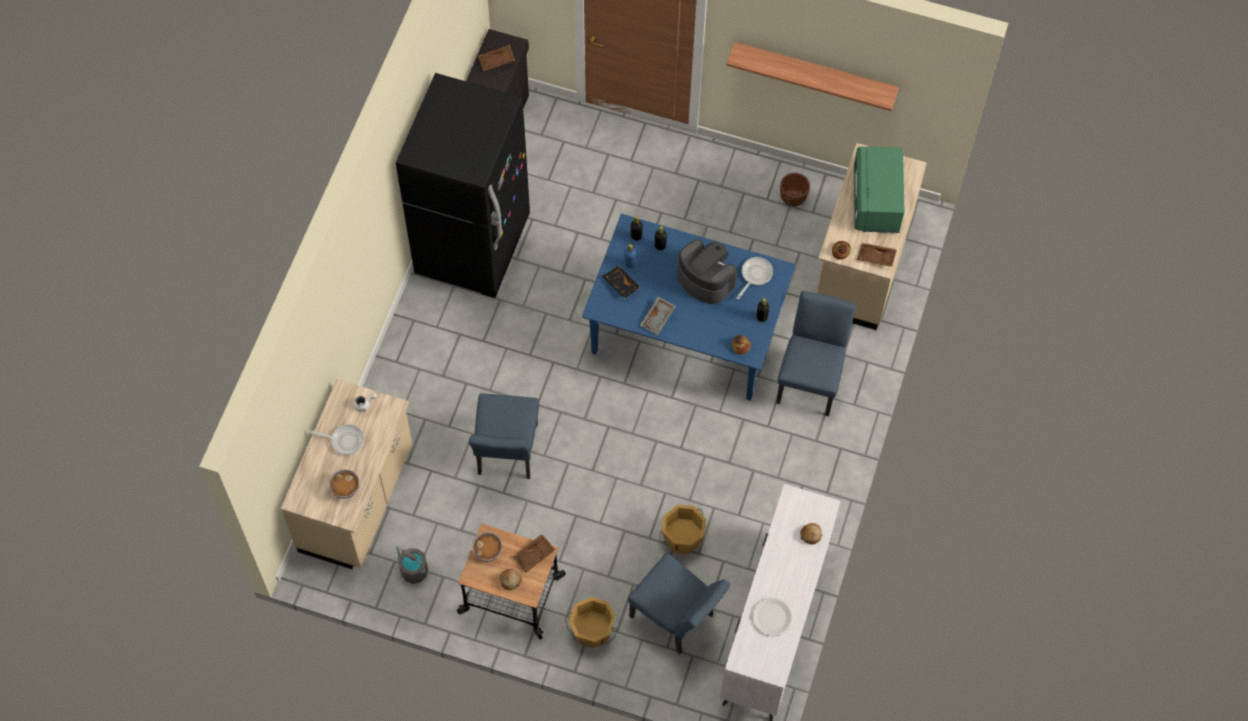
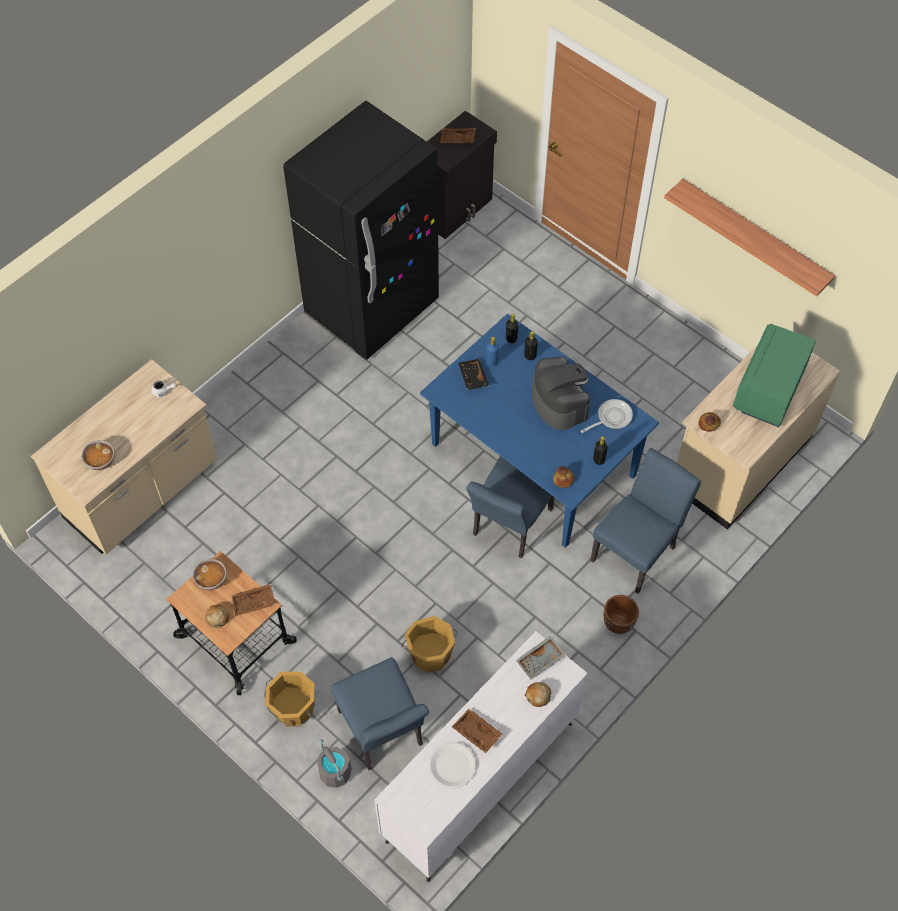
camera: 25 degrees right, 5 degrees down
(344, 440) = (125, 417): frying pan -> none
(414, 571) = (157, 579): grey bucket -> grey bucket (335, 772)
(506, 454) = (301, 506): blue chair -> blue chair (508, 526)
(658, 318) = (493, 422): grey tray -> grey tray (541, 660)
(793, 198) = (700, 375): brown planter -> brown planter (618, 623)
(876, 258) = (743, 443): brown tray -> brown tray (476, 733)

